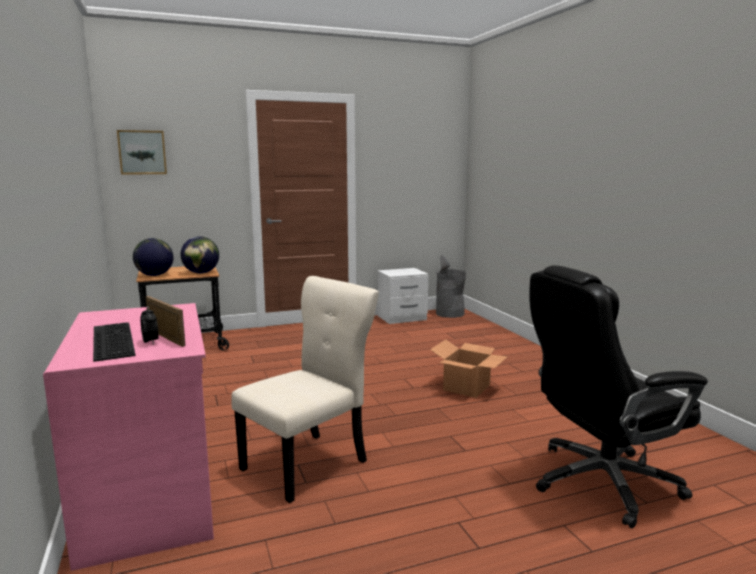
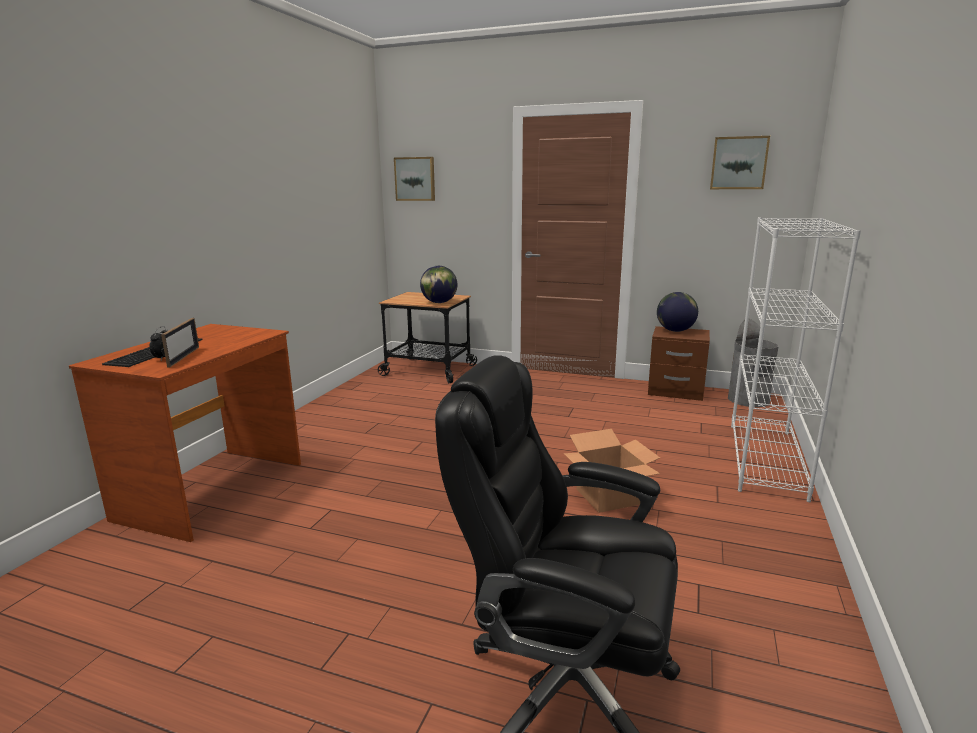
camera: 40 degrees right, 5 degrees up
(150, 497) = (214, 491): pink desk -> brown desk
(154, 275) = (401, 299): globe -> globe (675, 331)
(309, 463) = (339, 512): beige chair -> none
(402, 318) = (675, 391): white nightstand -> brown nightstand
(422, 145) = (739, 163): none -> picture
(509, 343) = (766, 460): none -> white bookcase

